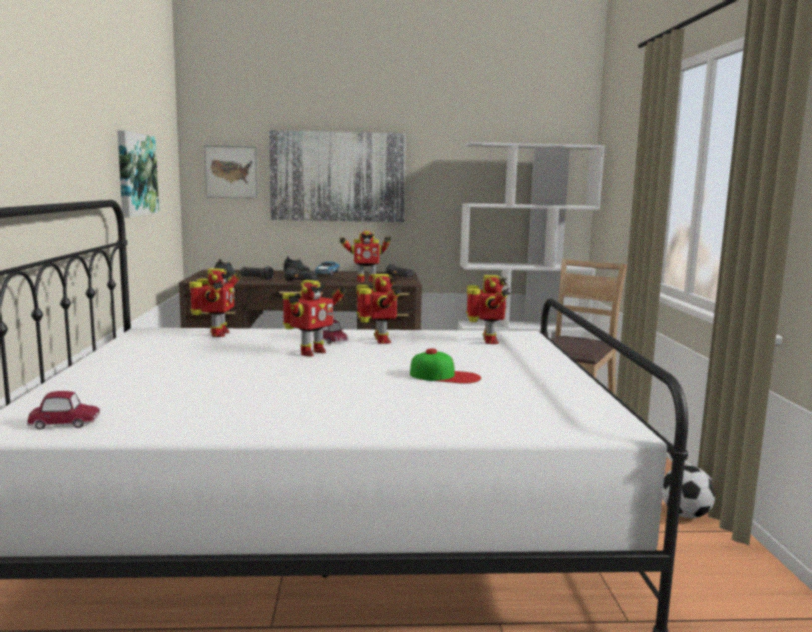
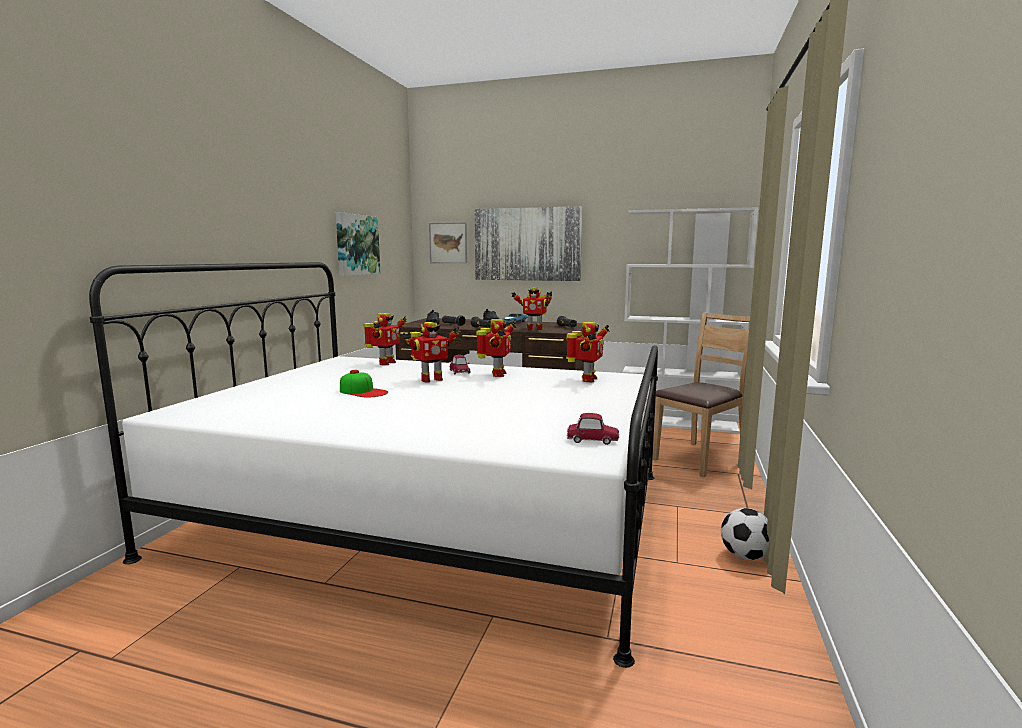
camera: 20 degrees right, 0 degrees up
(64, 423) = (201, 413): toy car -> toy car (592, 440)
(445, 376) = (508, 403): cap -> cap (363, 391)

